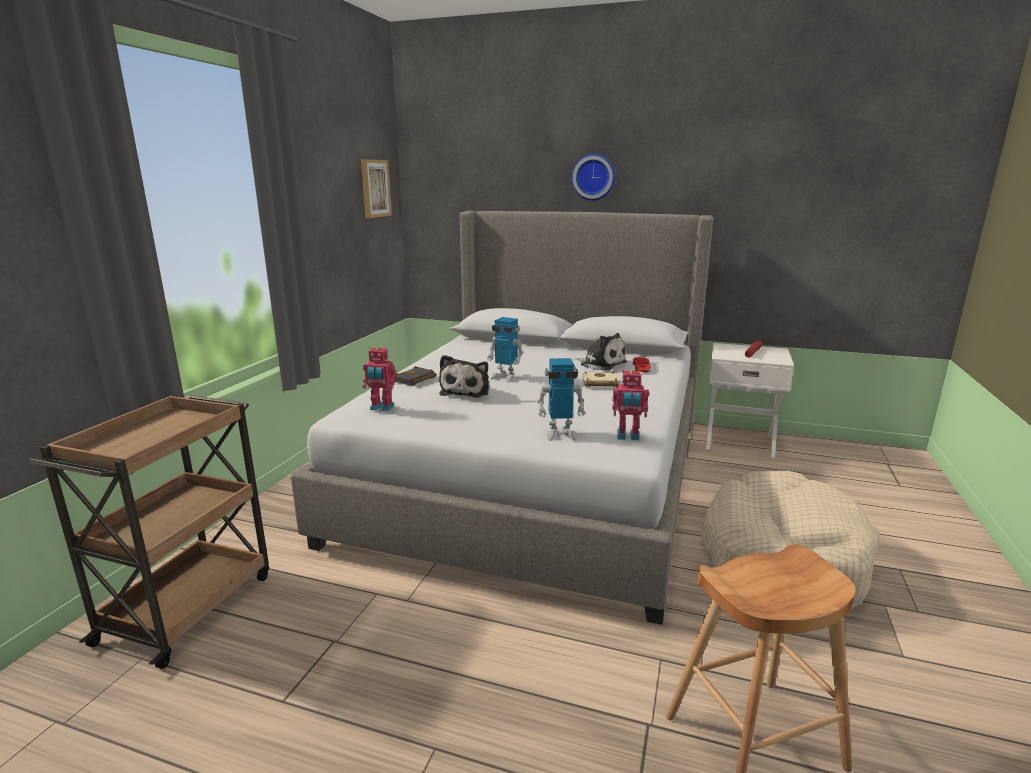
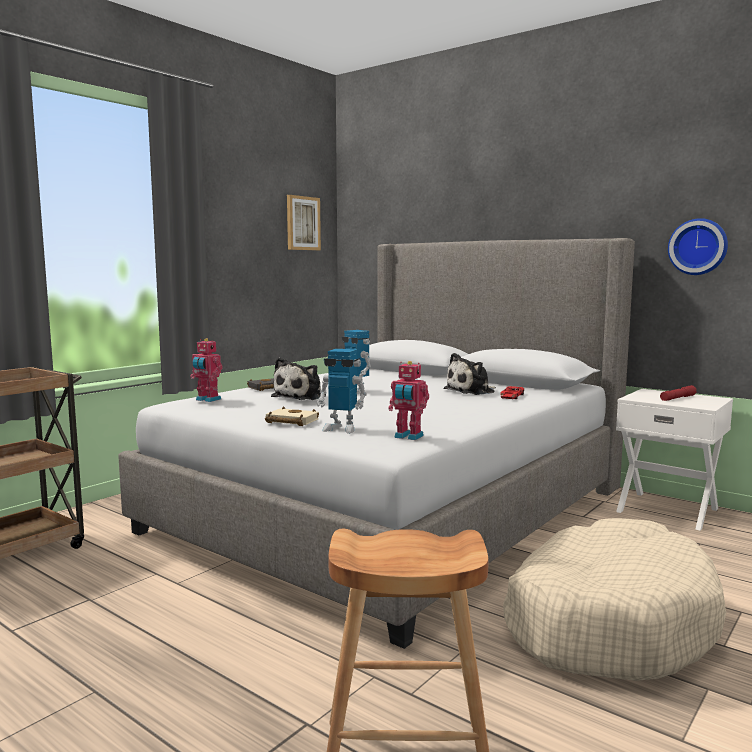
camera: 20 degrees right, 10 degrees down
(594, 177) = (511, 205): wall clock -> wall clock (698, 247)
(599, 384) = (443, 403): beige book -> beige book (290, 421)
(601, 364) = (472, 391): plush toy -> plush toy turned 90 degrees clockwise

